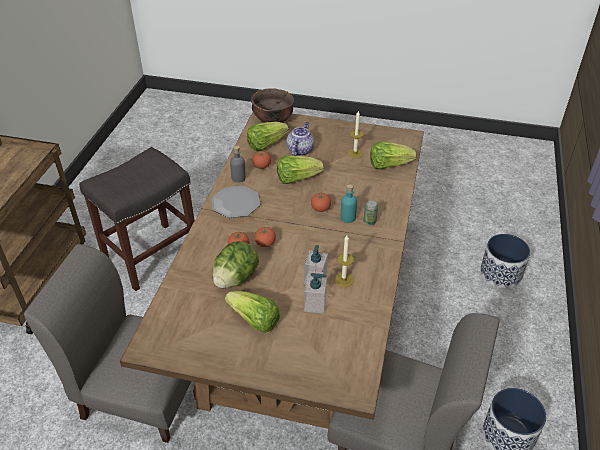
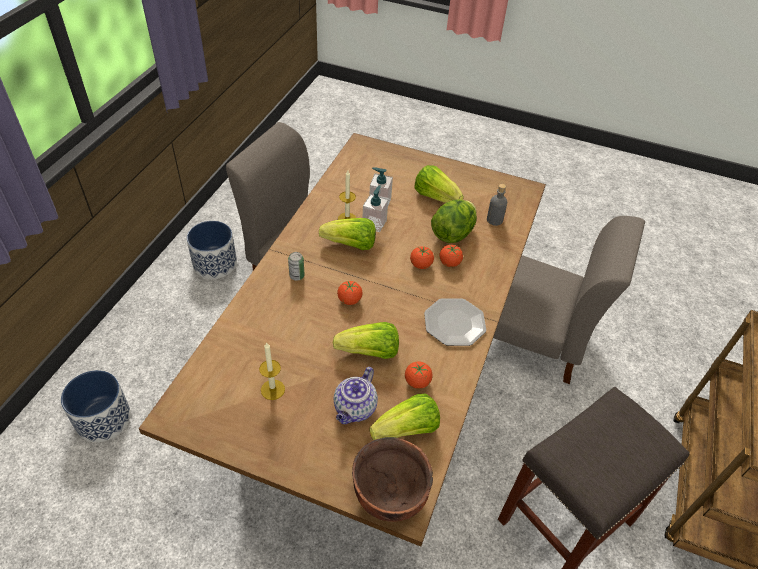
camera: 175 degrees left, 5 degrees up
(238, 178) = (451, 364): grey bottle -> grey bottle (494, 220)
(348, 218) = (320, 284): turquoise bottle -> none
(388, 165) = (233, 359): lettuce -> lettuce (350, 245)

